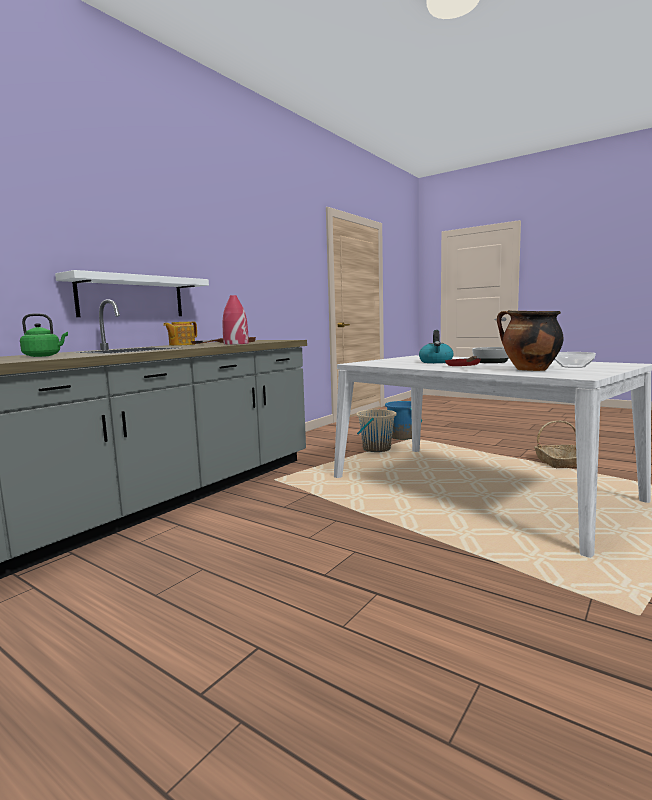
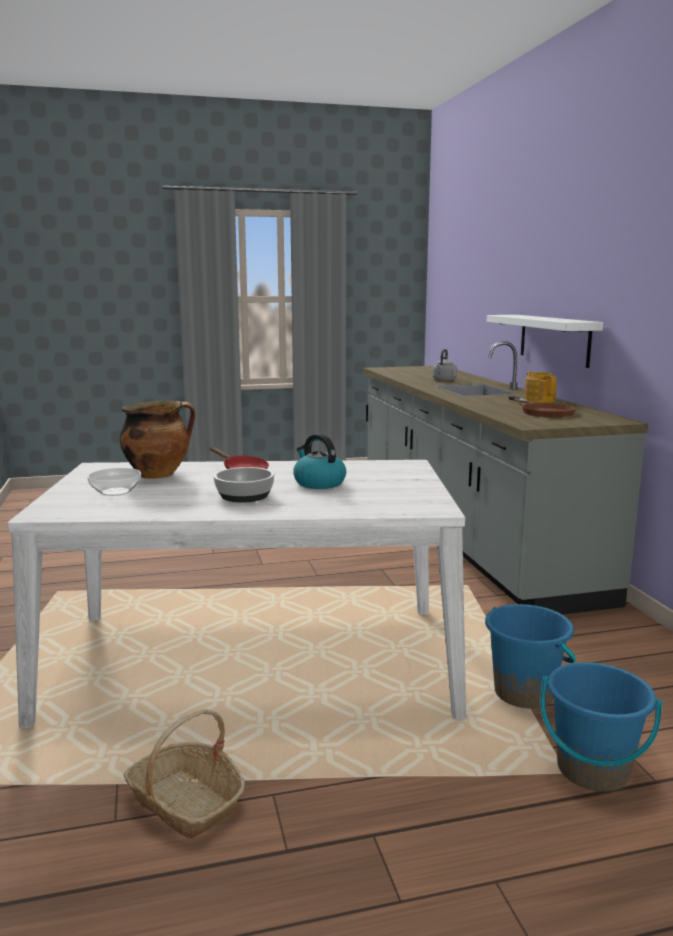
camera: 130 degrees right, 5 degrees up
(44, 356) = (443, 380): green kettle -> grey kettle
(235, 343) = (488, 407): red vase -> none
(376, 449) = (524, 693): beige bucket -> blue bucket

